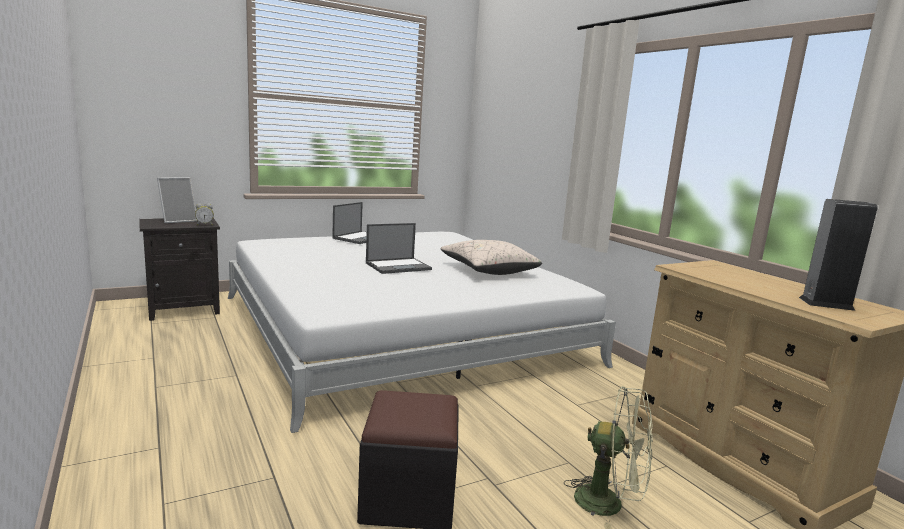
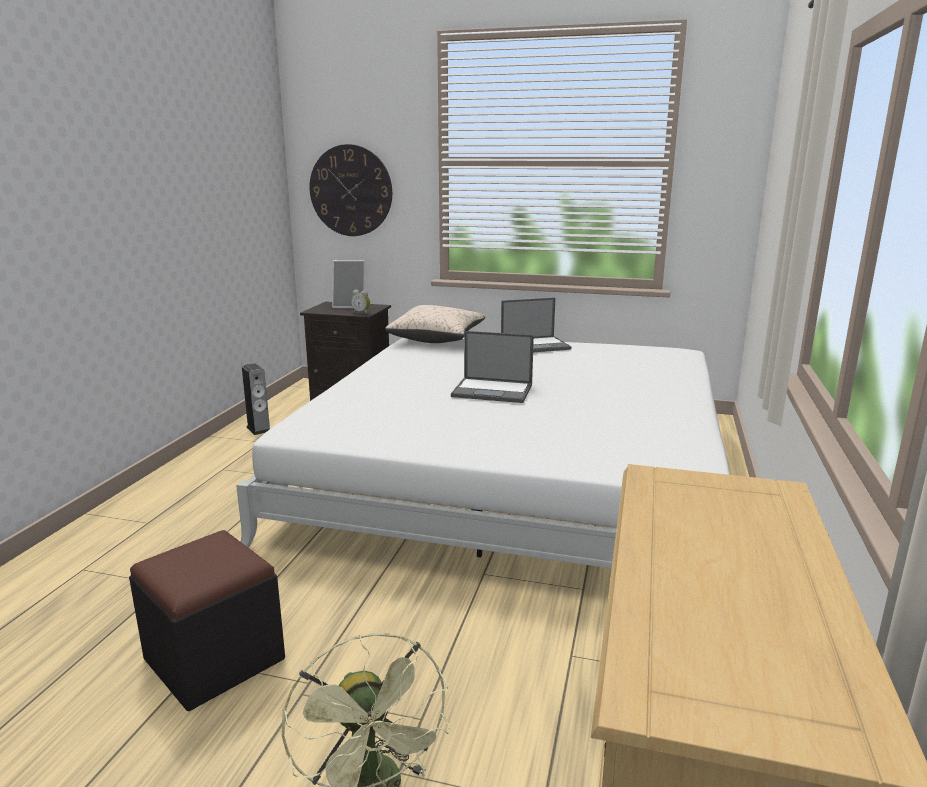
camera: 45 degrees right, 5 degrees up
(156, 112) = (351, 191): none -> wall clock
(488, 270) = (609, 418): beige pillow -> beige pillow (437, 339)
(826, 303) = (719, 638): speaker -> speaker (258, 429)

